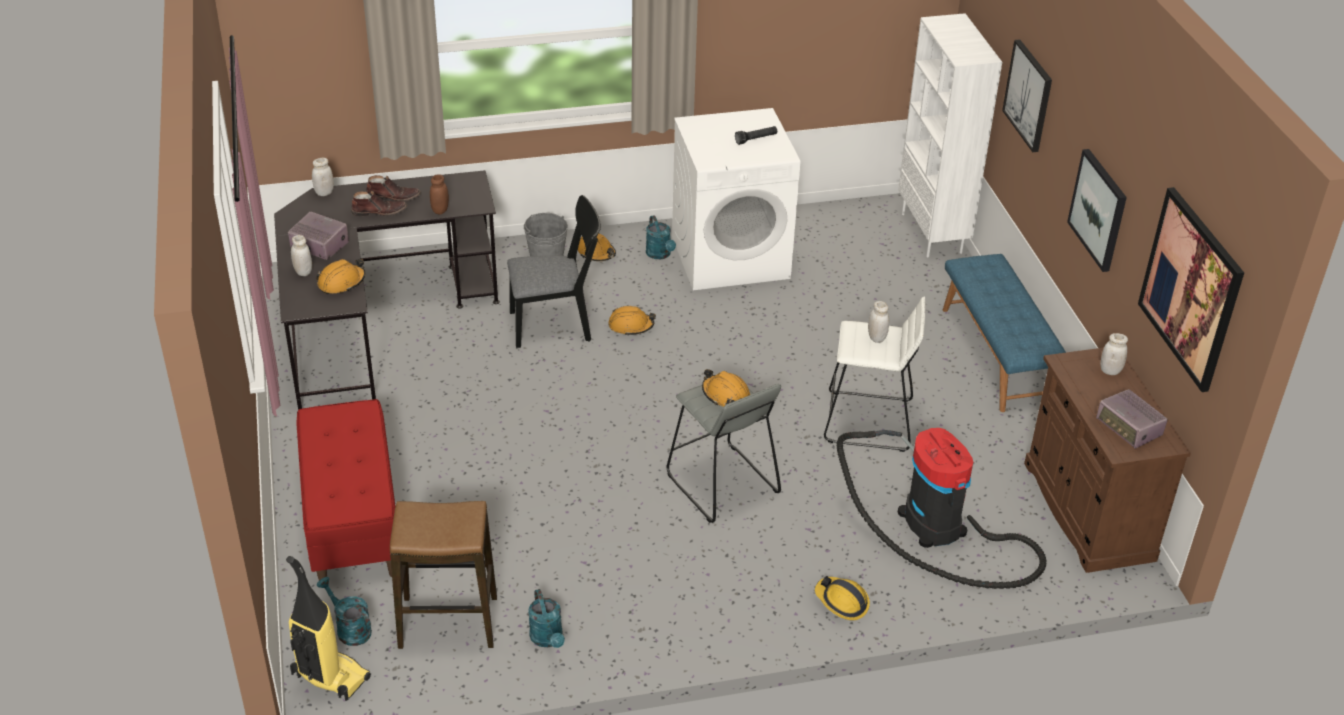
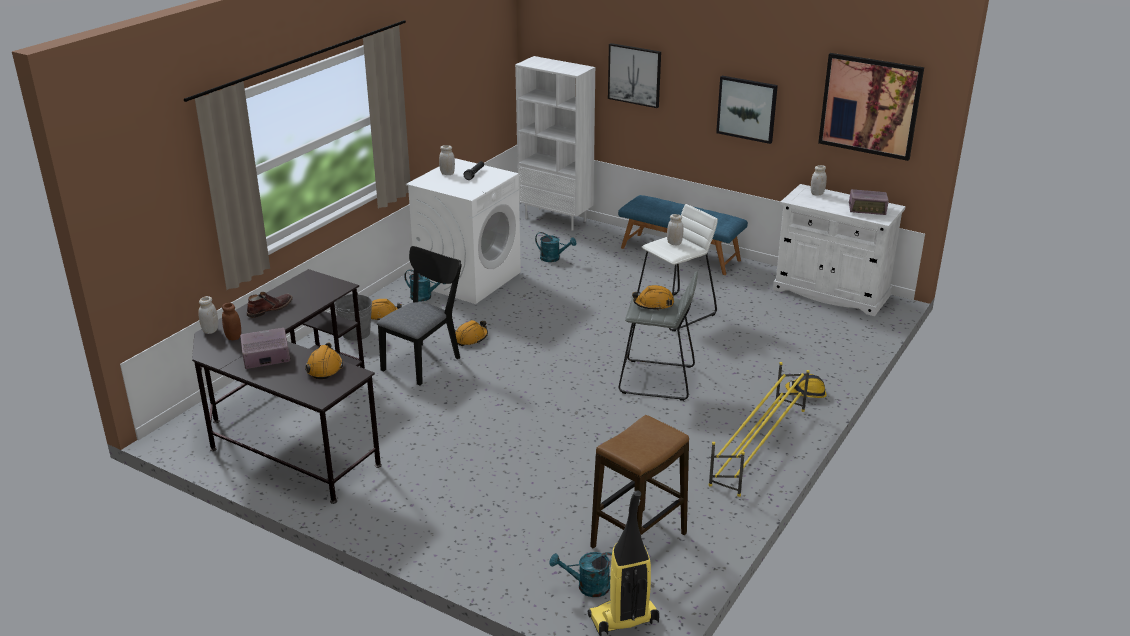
camera: 45 degrees left, 10 degrees down
(303, 272) = (283, 376): white jar -> white jar (447, 173)
(352, 521) = (481, 533): red bench -> none
(379, 211) = (275, 321): brown boot -> none
(440, 210) = (319, 300): brown jar -> brown jar (233, 337)
(548, 639) = (706, 508): turquoise watering can -> turquoise watering can (553, 258)
(694, 619) = (758, 446): none -> yellow shoe rack
(937, 528) = (787, 337): vacuum cleaner -> none
(1087, 511) = (831, 292): brown cabinet -> white cabinet

